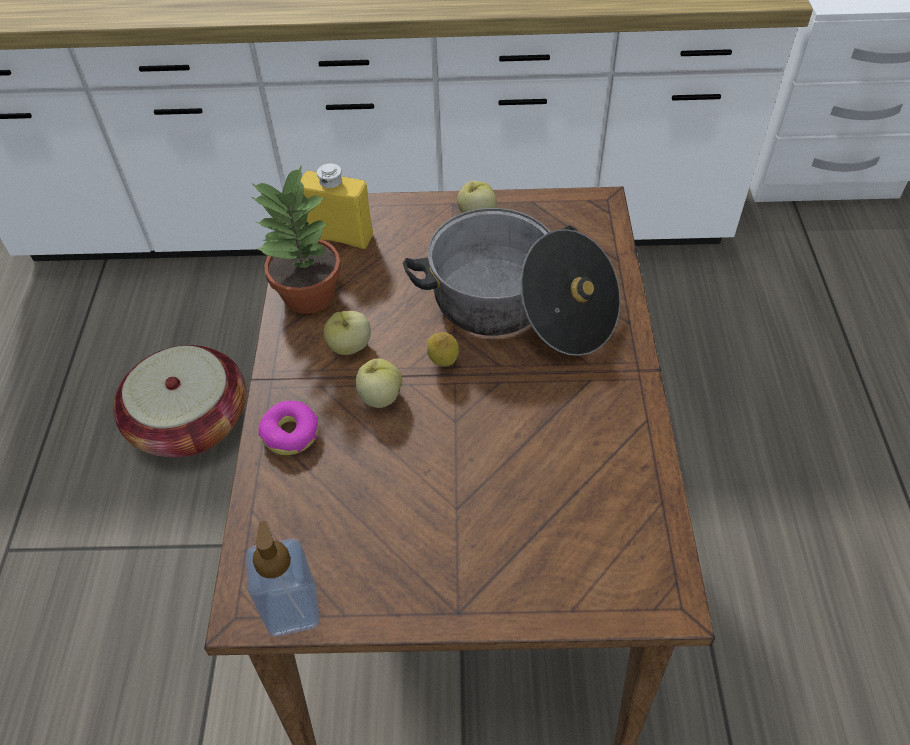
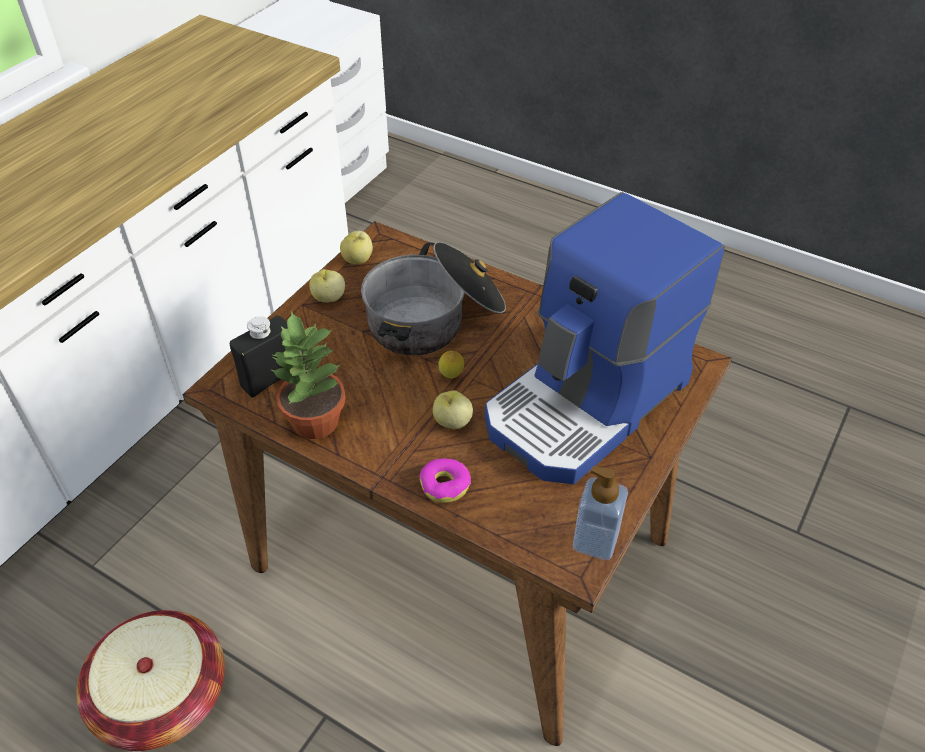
camera: 60 degrees left, 5 degrees down
(340, 236) = (270, 378): yellow bottle -> black bottle
(349, 347) = (390, 419): apple -> apple (358, 260)
(497, 507) = (588, 404): none -> coffee machine

